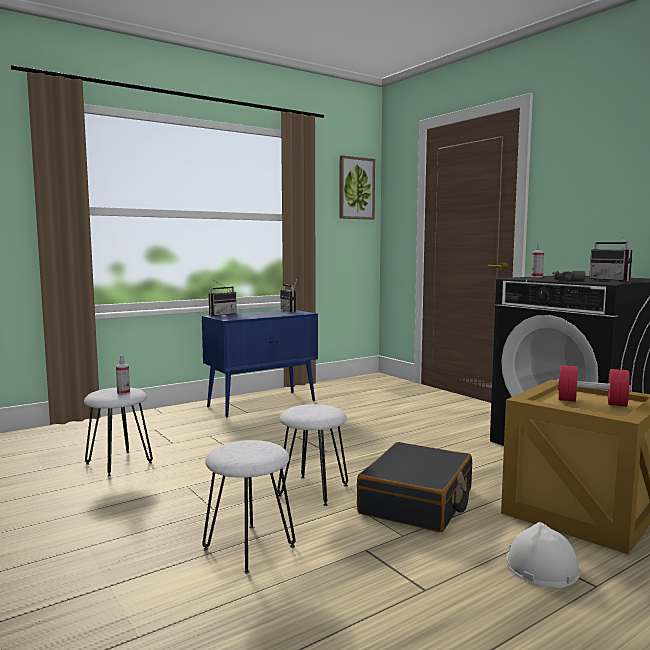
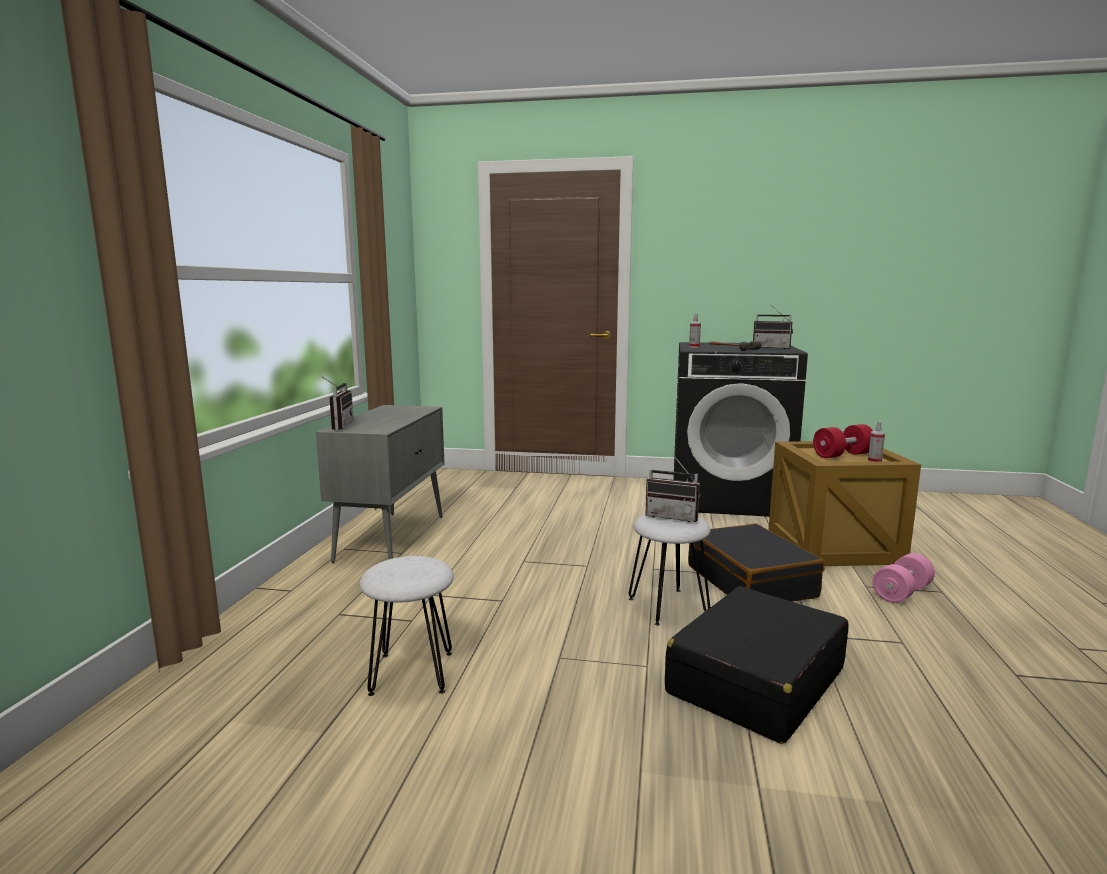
camera: 45 degrees left, 5 degrees up
(123, 393) = (426, 567): spray bottle -> spray bottle (874, 461)
(248, 548) = (755, 681): white stool -> black suitcase
(263, 404) = (392, 537): blue cabinet -> grey cabinet
(291, 311) = (399, 407): radio -> radio (673, 516)
(356, 188) = (399, 238): picture -> none
(541, 566) = (901, 593): white hard hat -> pink dumbbell

